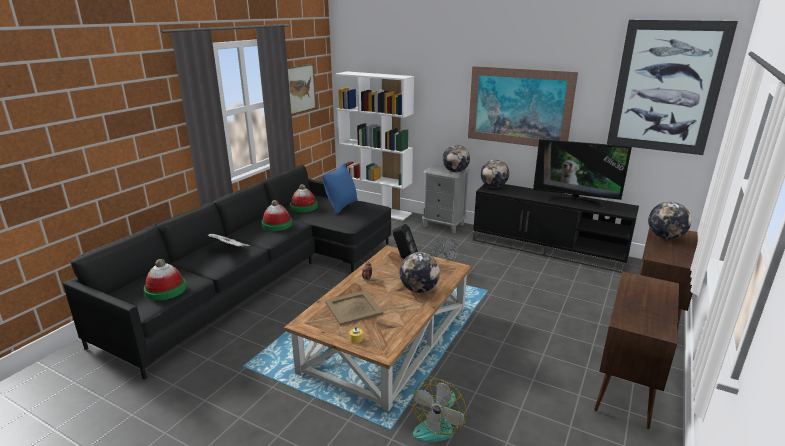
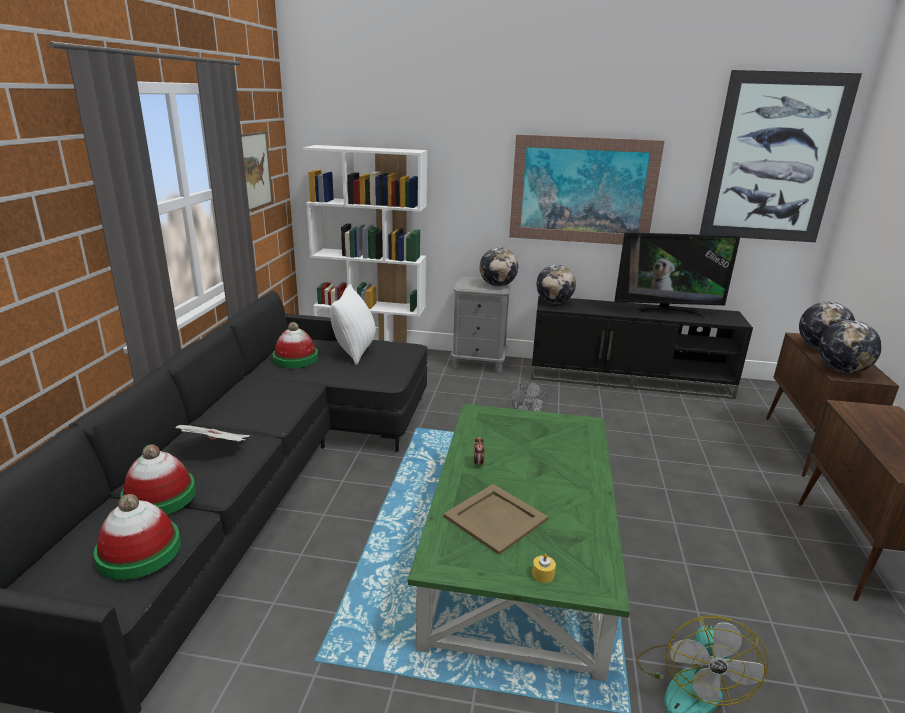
camera: 20 degrees left, 0 degrees up
(277, 224) = (273, 393): hat -> hat (160, 496)
(342, 206) = (355, 351): blue pillow -> white pillow
(387, 337) = (517, 549): brown coffee table -> green coffee table
(404, 258) = (505, 420): black speaker -> none
(419, 289) = (566, 468): globe -> globe (841, 370)

